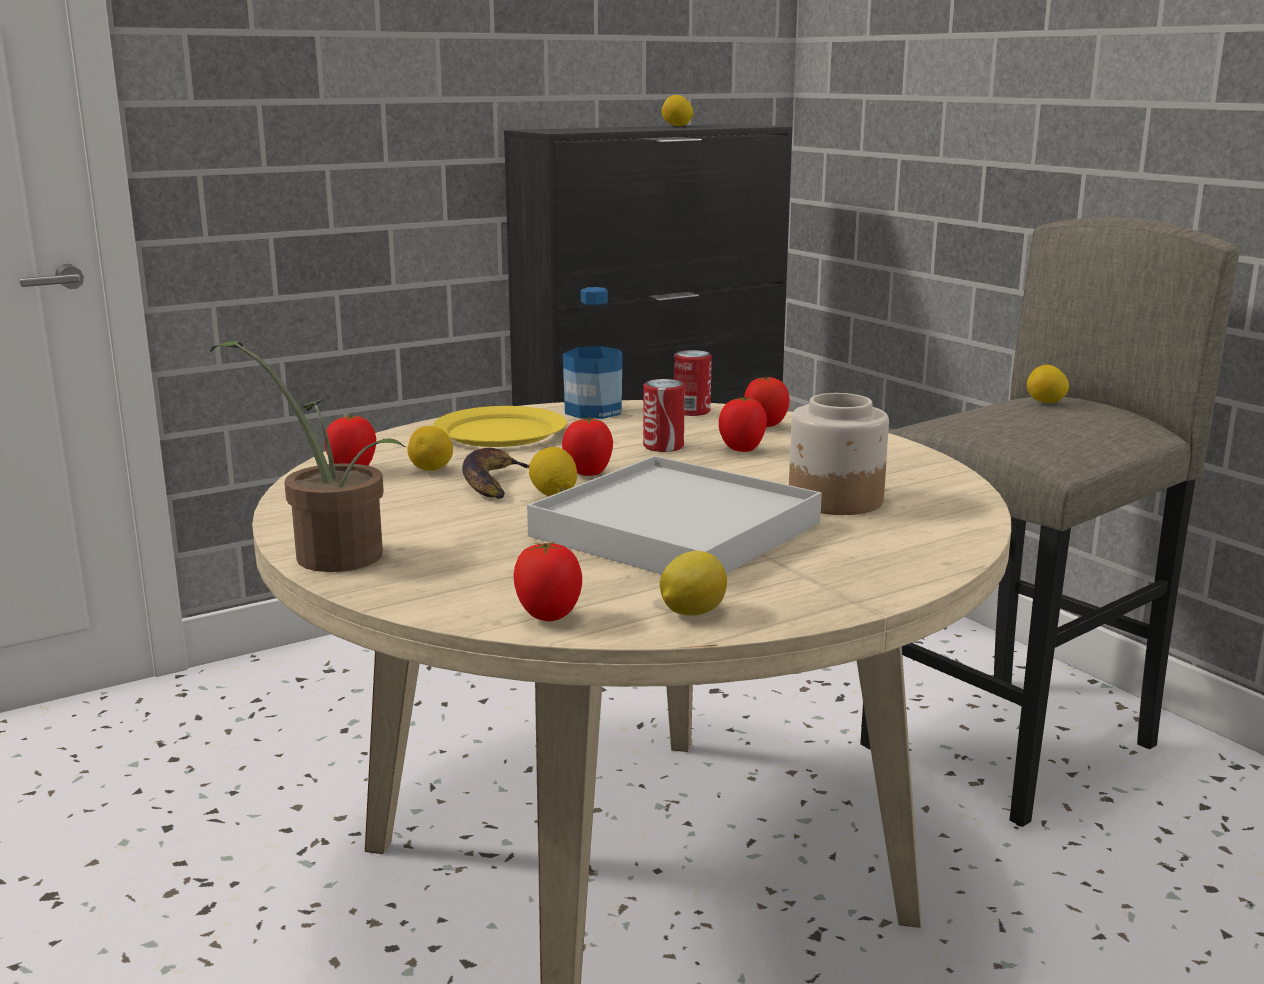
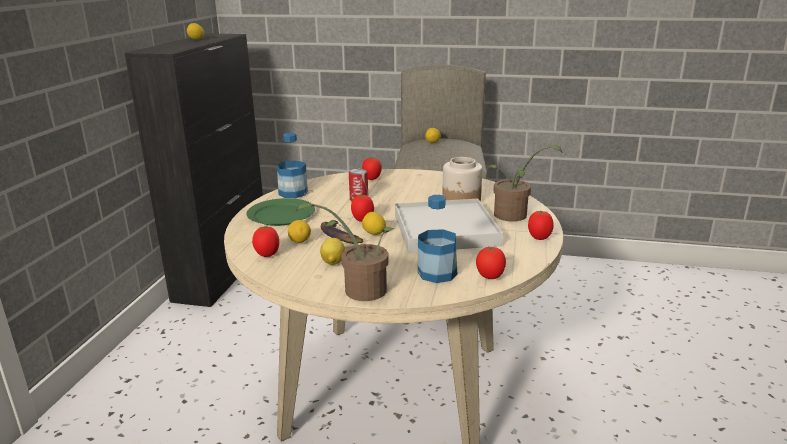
camera: 45 degrees left, 5 degrees up
(489, 577) = (437, 273): none -> bottle
(501, 432) = (281, 215): yellow plate -> green plate
(691, 612) = (519, 256): lemon -> lemon (332, 262)
(692, 411) = (330, 181): can -> none
(742, 450) = (388, 191): tomato -> tomato (539, 238)
(864, 555) = (513, 216): none -> potted plant

